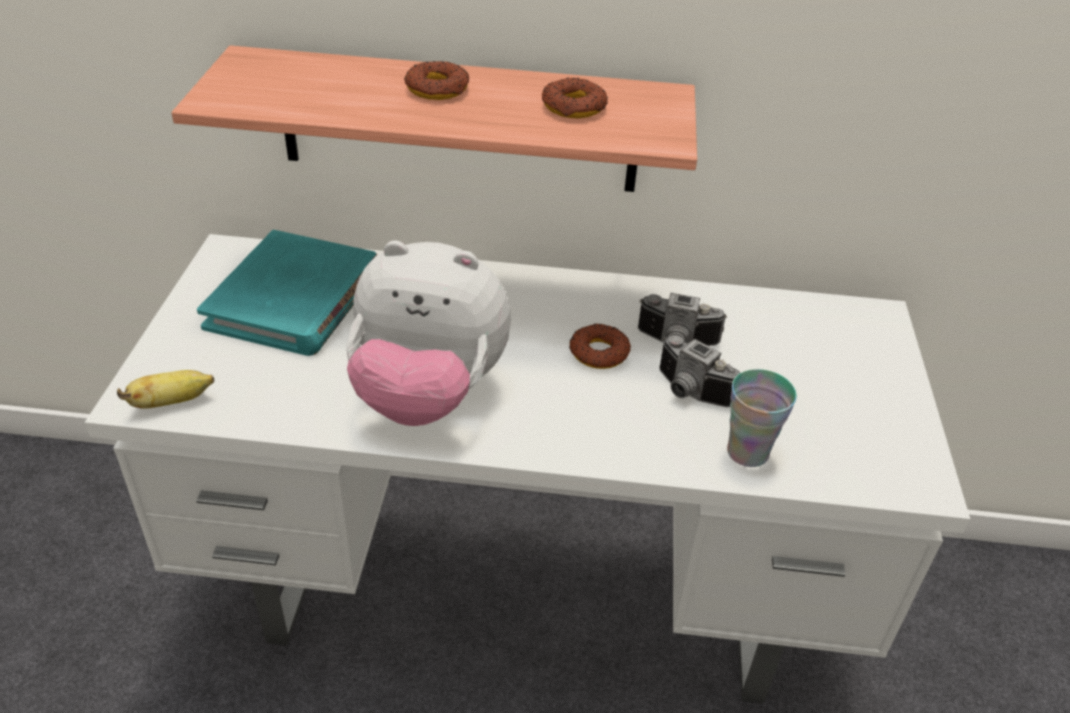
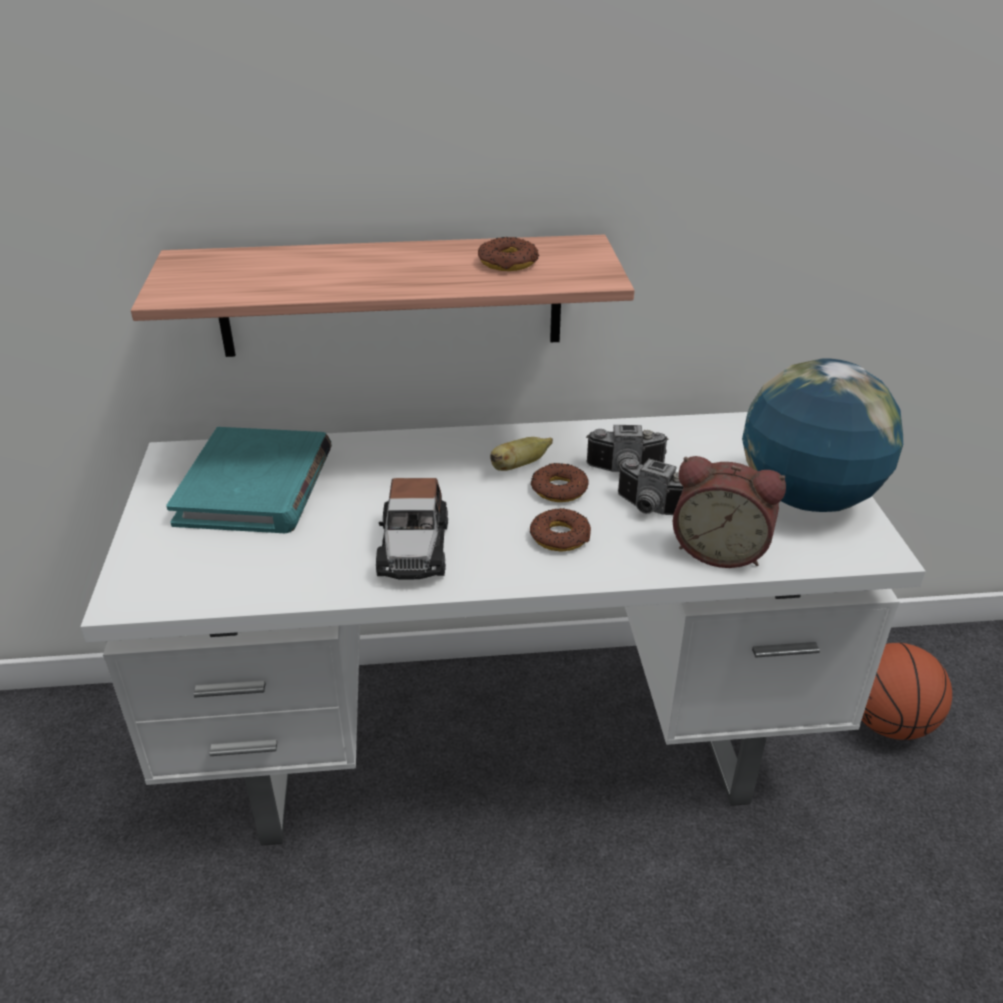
camera: 10 degrees left, 5 degrees down
(172, 402) = (164, 594): banana -> banana (519, 466)
(428, 395) = (414, 548): plush toy -> toy car
(437, 89) = (377, 262): donut -> donut (560, 536)
(747, 452) = (720, 549): cup -> alarm clock
(864, 408) = (806, 498): none -> globe
(940, 646) = (889, 723): none -> basketball

